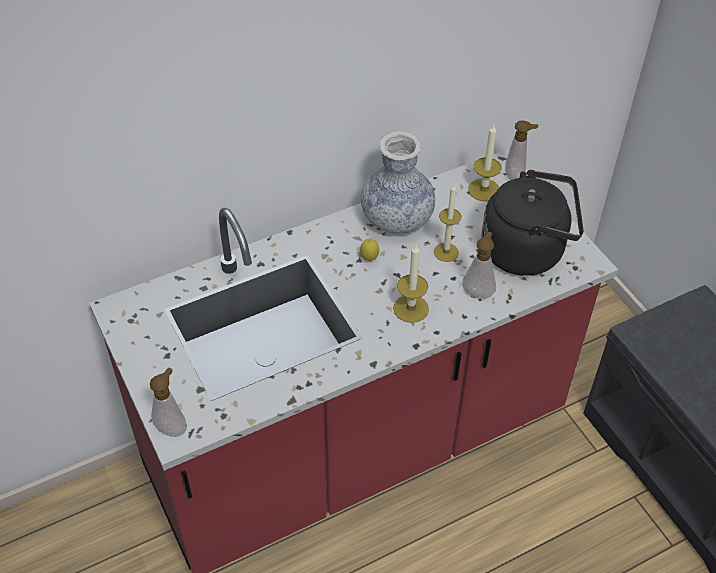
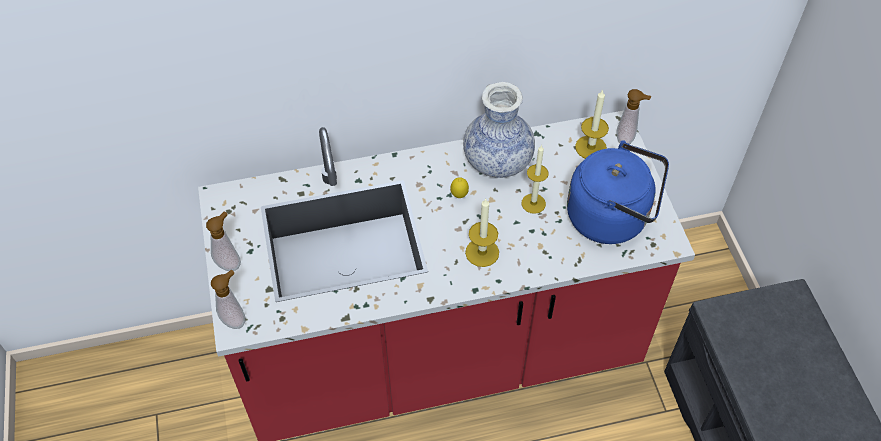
camera: 15 degrees right, 5 degrees up
(478, 291) = (551, 249): soap dispenser -> soap dispenser (229, 262)
(527, 250) = (612, 217): black kettle -> blue kettle

